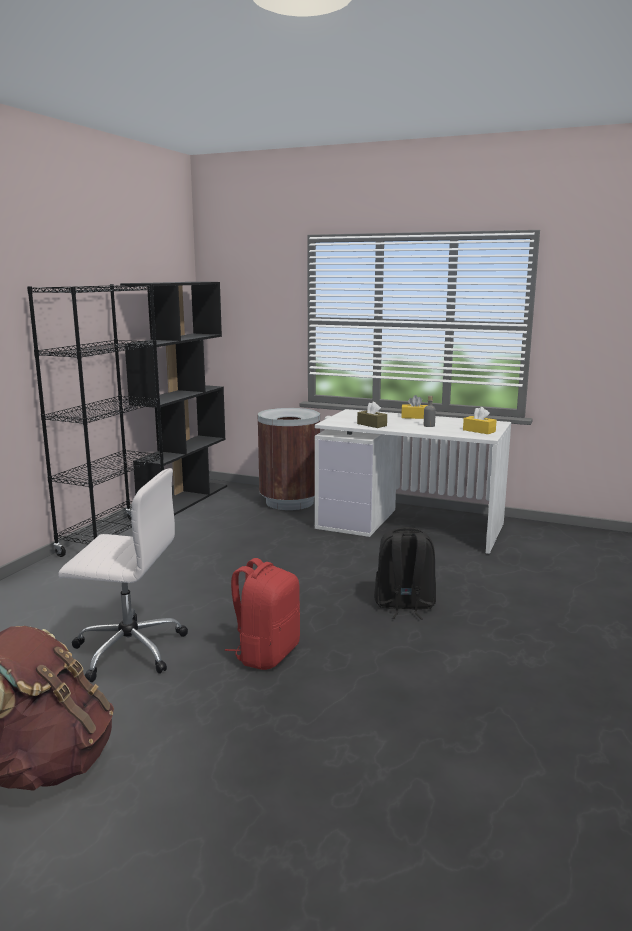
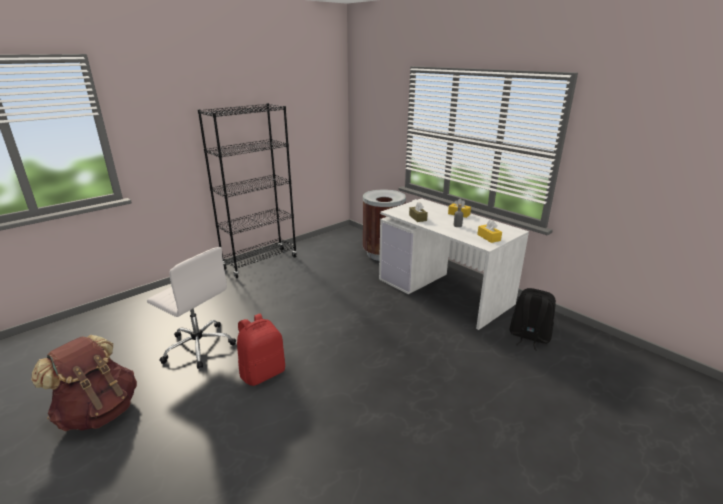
camera: 25 degrees right, 10 degrees up
(184, 500) = (323, 239): black bookcase -> none
(404, 605) = (377, 359): black backpack -> black backpack (528, 337)

